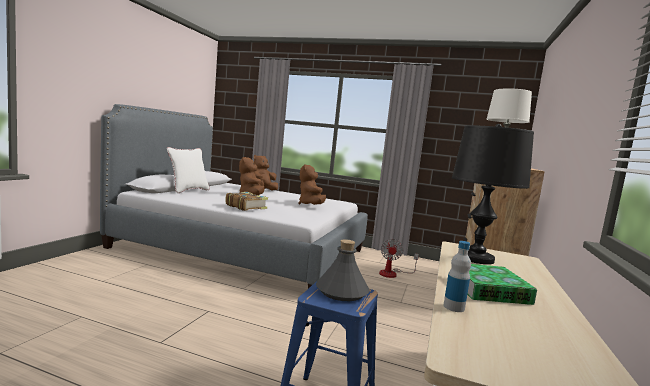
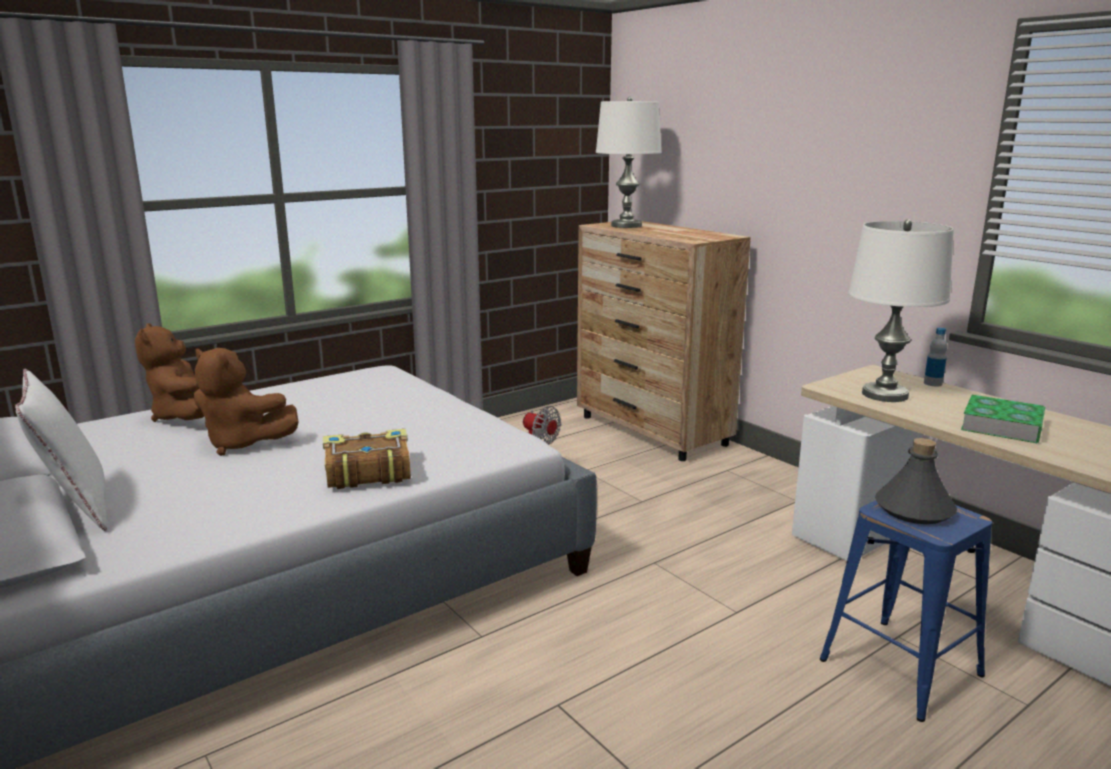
camera: 55 degrees left, 10 degrees up
(311, 205) = (390, 406): brown plush toy -> none
(454, 307) = (1064, 458): bottle -> bottle (933, 383)
(476, 258) = (884, 394): black table lamp -> white table lamp

